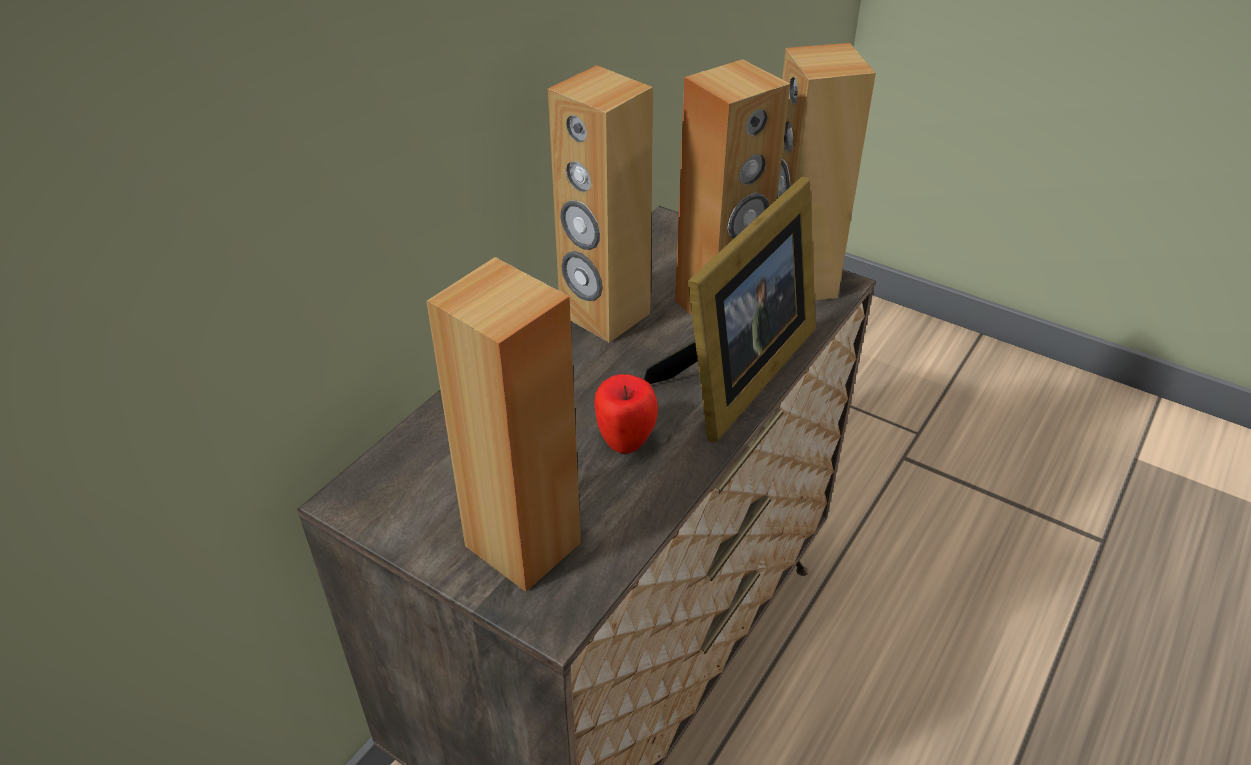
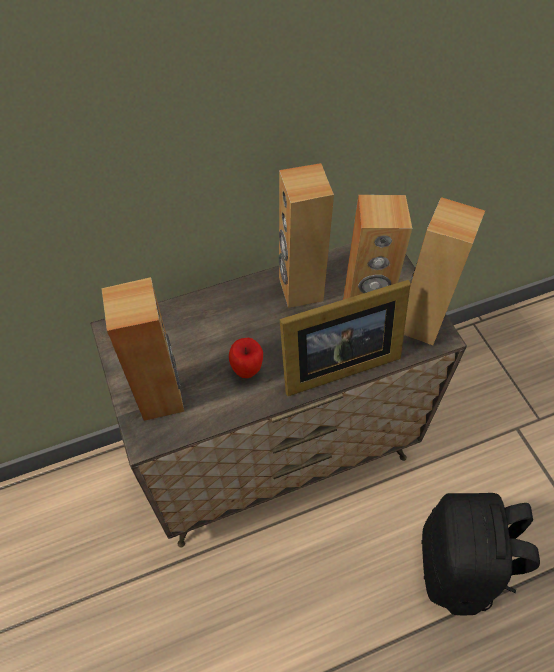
camera: 35 degrees right, 15 degrees up
(982, 665) = (457, 567): none -> black backpack

